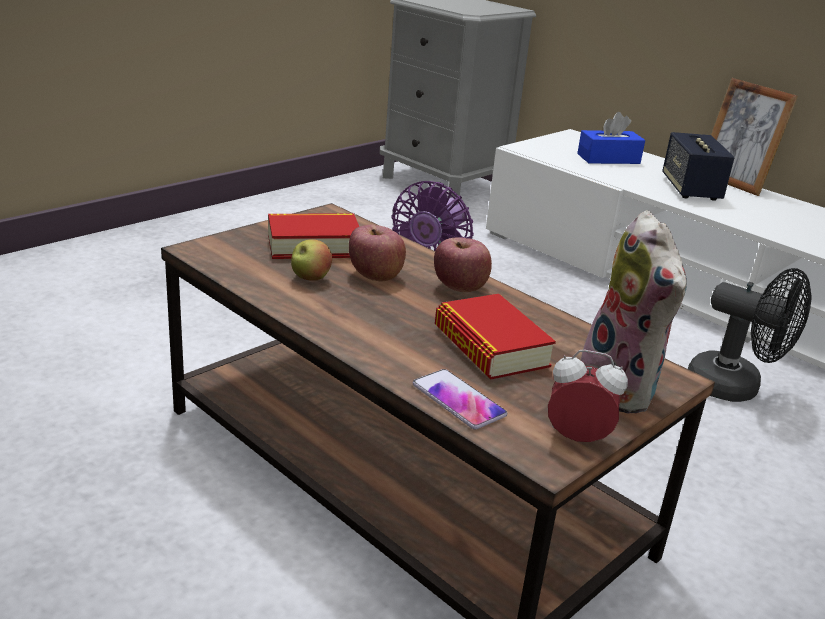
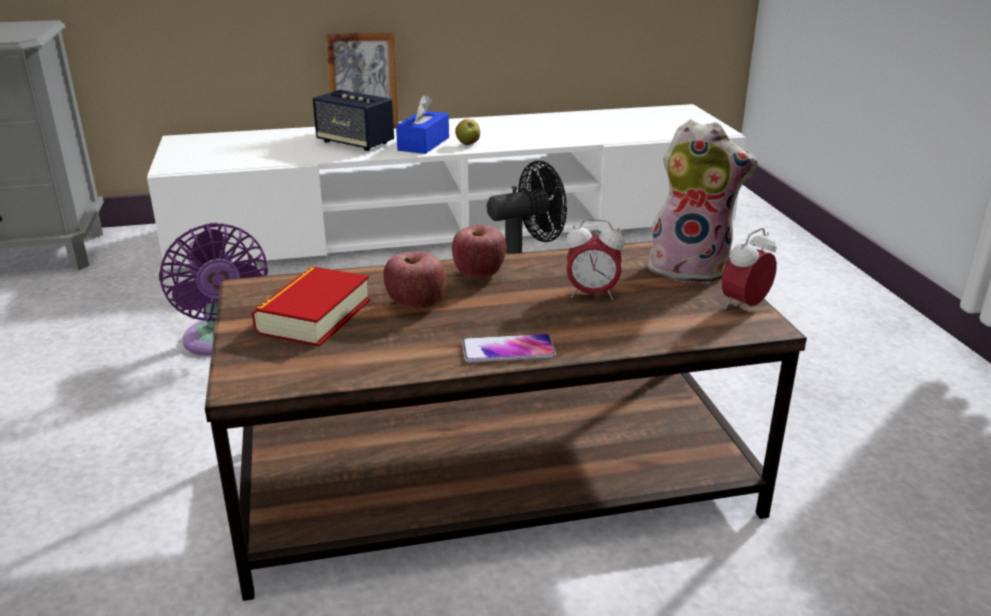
camera: 55 degrees left, 0 degrees up
(310, 278) = (387, 337): apple -> apple (468, 144)
(458, 400) = (665, 333): phone -> phone (508, 350)
(490, 347) = (592, 294): book -> alarm clock
(608, 159) = (252, 146): blue tissue box -> blue tissue box (423, 144)

